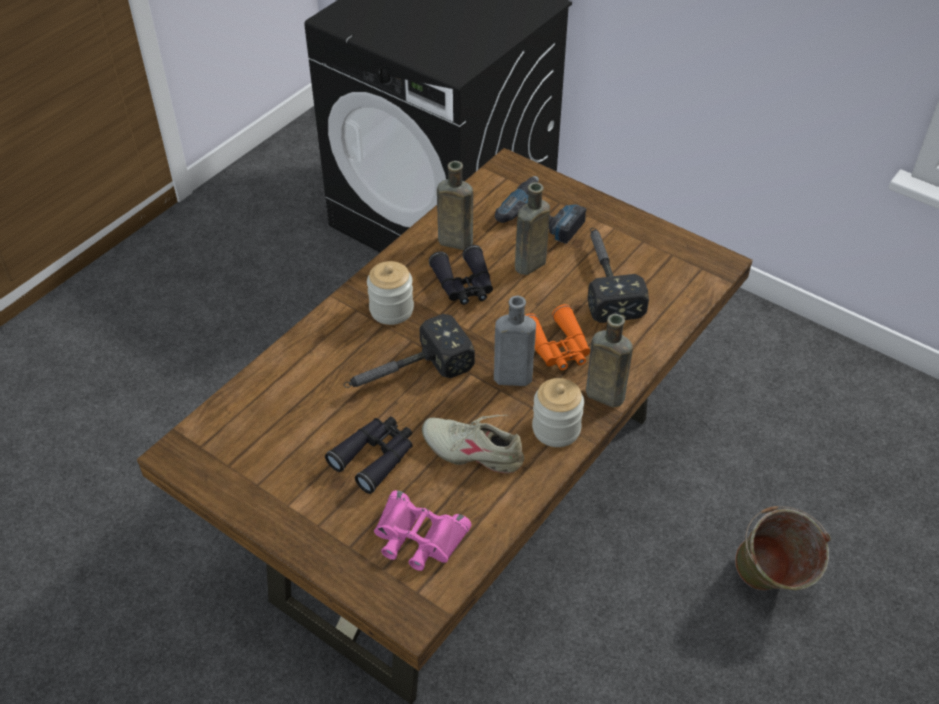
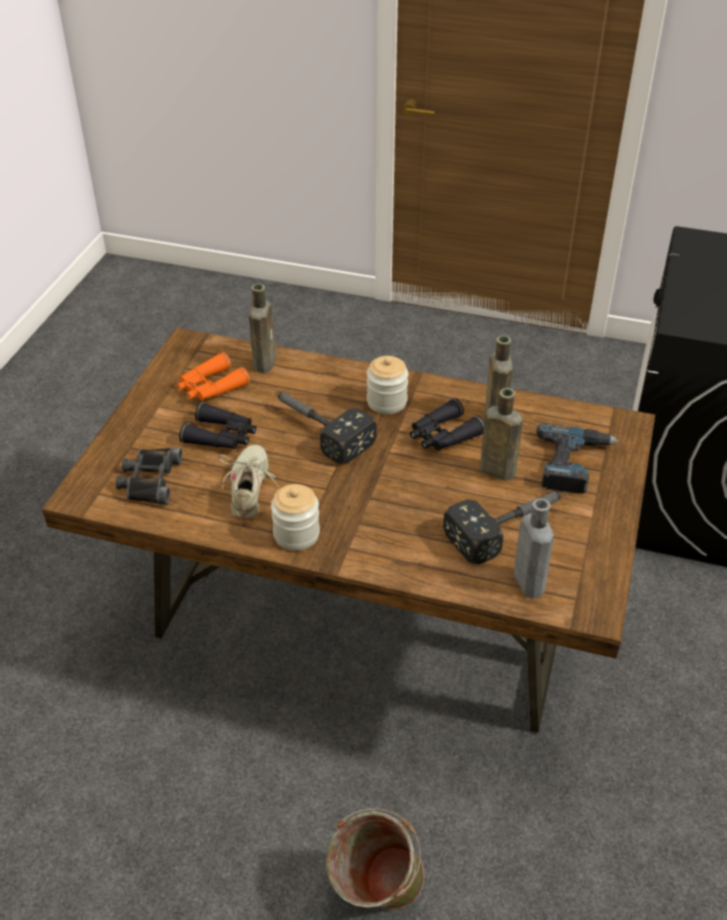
camera: 70 degrees right, 5 degrees down
(418, 538) = (149, 480): pink binoculars -> black binoculars
(510, 377) = (344, 491): grey bottle -> grey bottle (527, 581)
(557, 348) = (397, 513): orange binoculars -> orange binoculars (210, 387)
(602, 394) = (353, 556): brown bottle -> brown bottle (265, 361)

